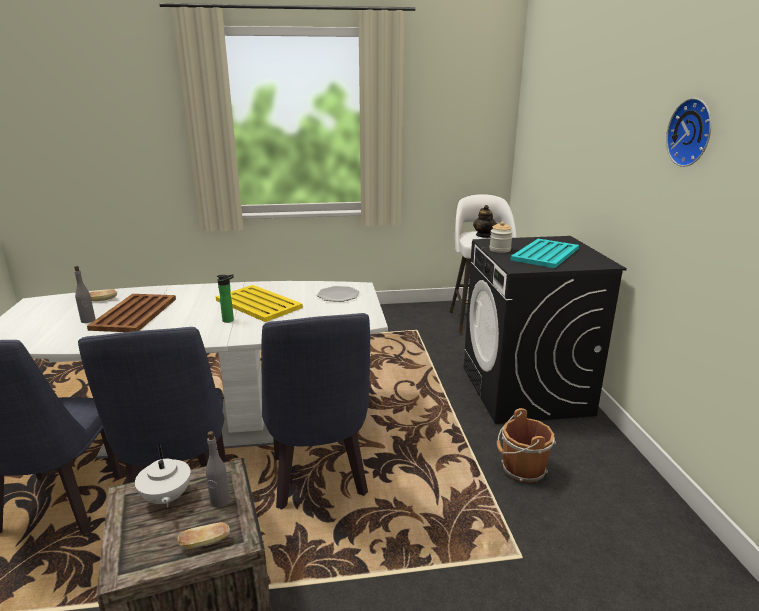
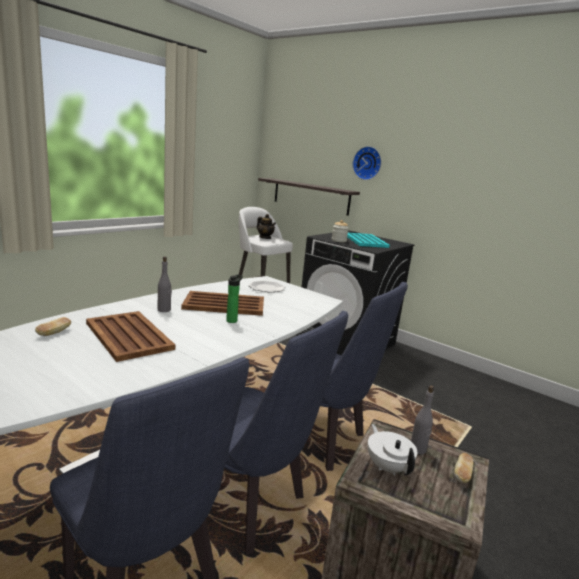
camera: 45 degrees left, 5 degrees down
(88, 320) = (90, 354): grey bottle -> grey bottle (164, 310)
(166, 498) = (388, 467): white teapot -> white teapot turned 135 degrees counterclockwise
(258, 303) = (223, 304): yellow tray -> brown tray
(521, 470) = (408, 384): brown bucket -> none
(548, 183) = (310, 196): none -> shelf
(692, 132) = (462, 160): wall clock -> wall clock (368, 163)

